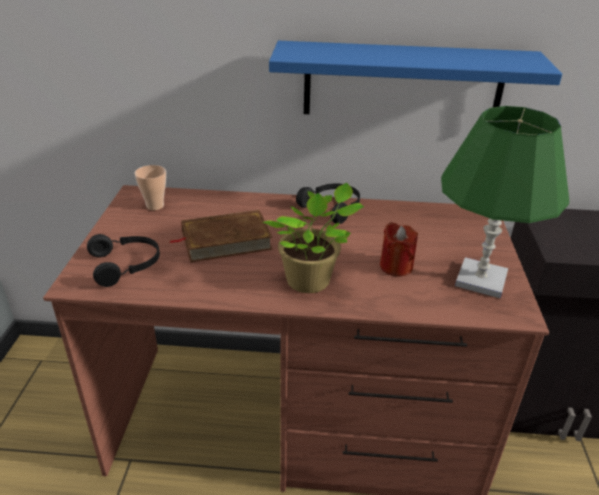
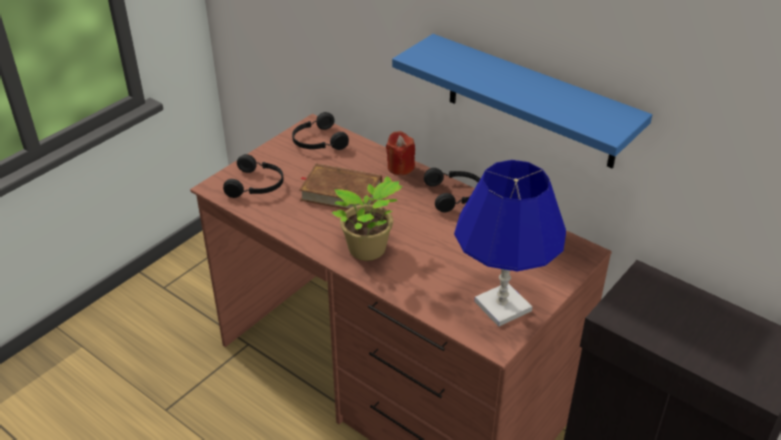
camera: 35 degrees right, 5 degrees up
(155, 206) = (318, 142): cup -> black headphones
(396, 266) = (446, 266): red candle -> red candle (400, 167)
(480, 279) = (502, 306): green table lamp -> blue table lamp

